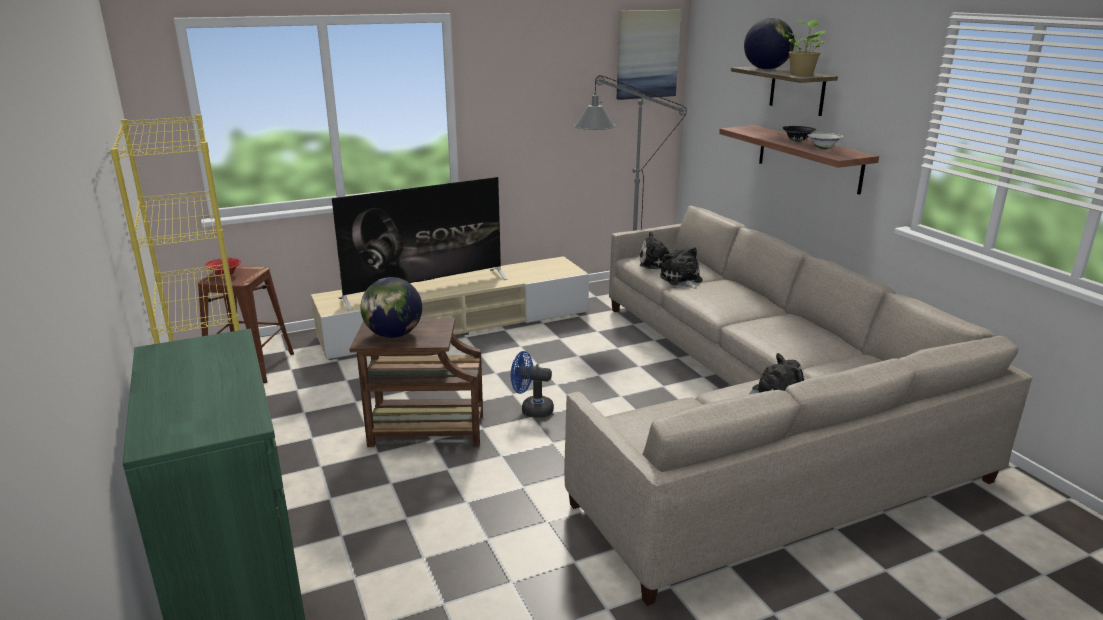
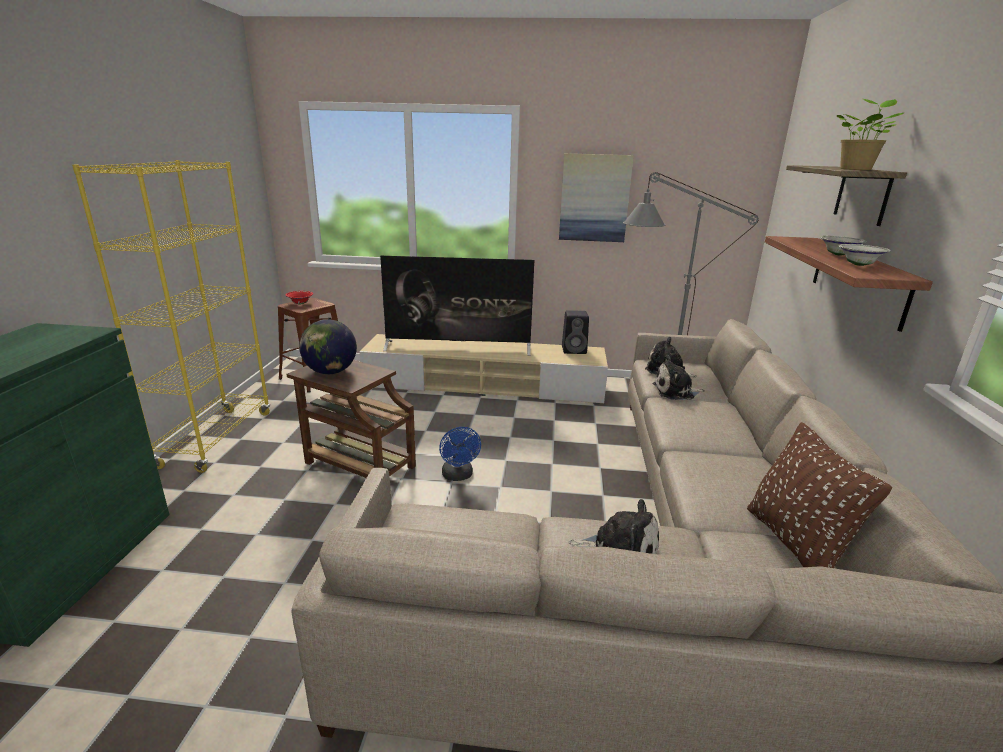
camera: 30 degrees right, 0 degrees up
(531, 409) = (458, 476): blue fan -> blue fan turned 150 degrees counterclockwise
(541, 265) = (575, 350): none -> black speaker
(647, 54) = (728, 158): picture -> picture (594, 198)
(681, 280) = (675, 392): plush toy -> plush toy turned 105 degrees counterclockwise
(766, 69) = (825, 166): globe -> none
(797, 141) = (838, 255): black bowl -> white bowl
(859, 359) = (795, 544): none -> brown pillow

